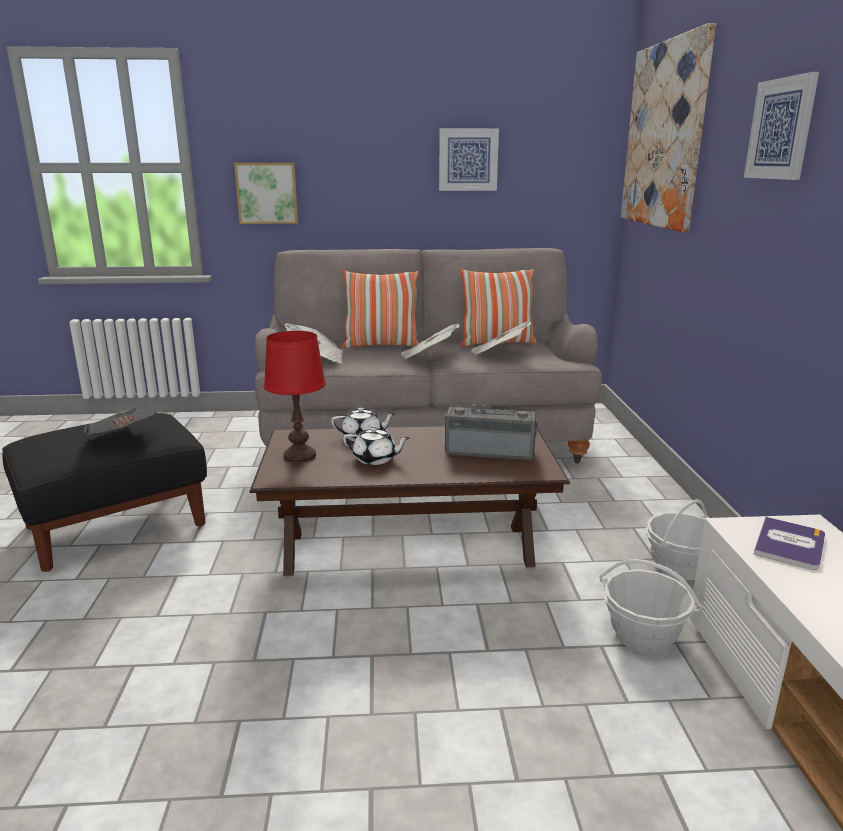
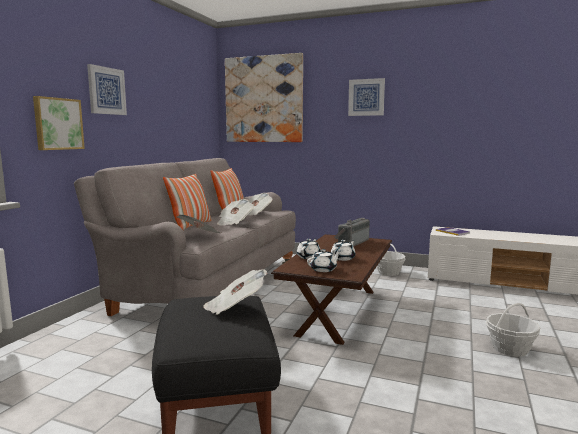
camera: 65 degrees left, 10 degrees down
(300, 456) = (324, 269): red table lamp -> white teapot
(468, 160) = (165, 106): picture -> picture (106, 91)
(643, 634) = (431, 288): basket -> basket (510, 348)

